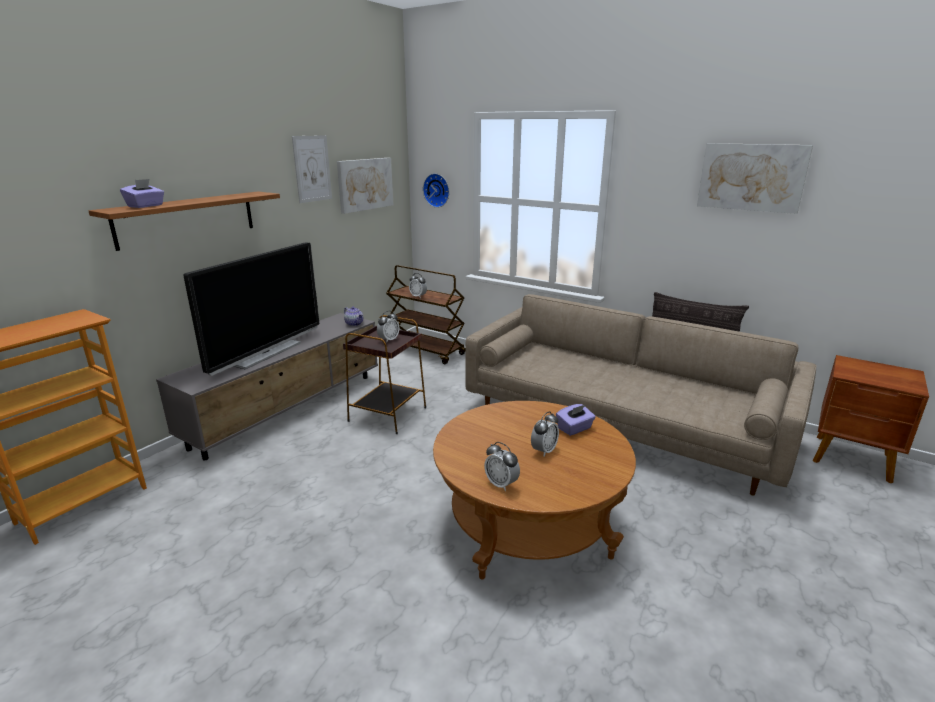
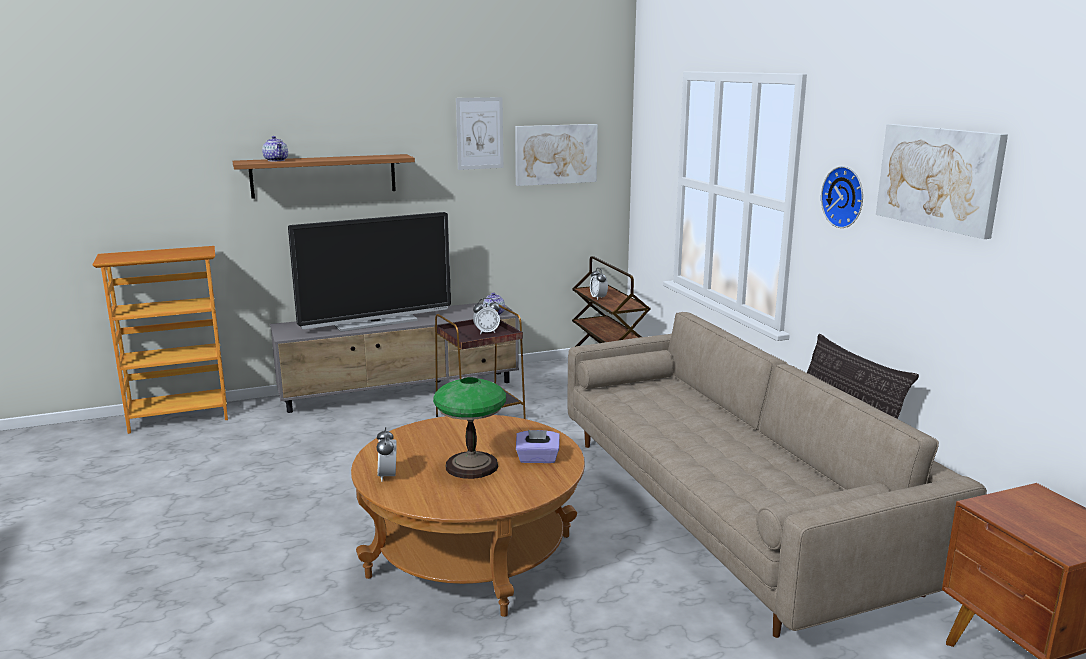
camera: 35 degrees right, 5 degrees down
(146, 206) = (276, 160): purple tissue box -> teapot
(437, 190) = (651, 167): wall clock -> wall clock (845, 197)
(544, 451) = (472, 466): alarm clock -> table lamp

